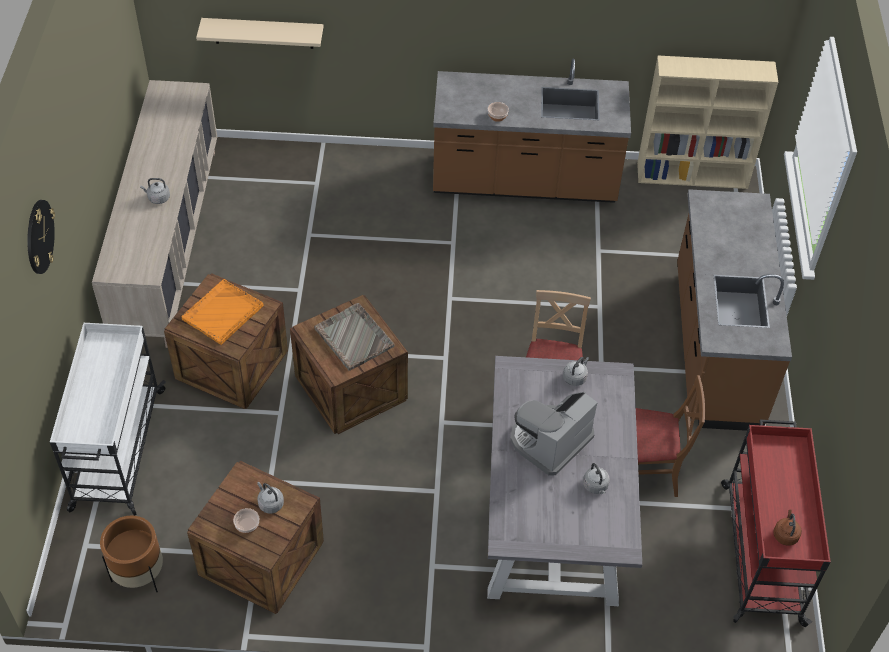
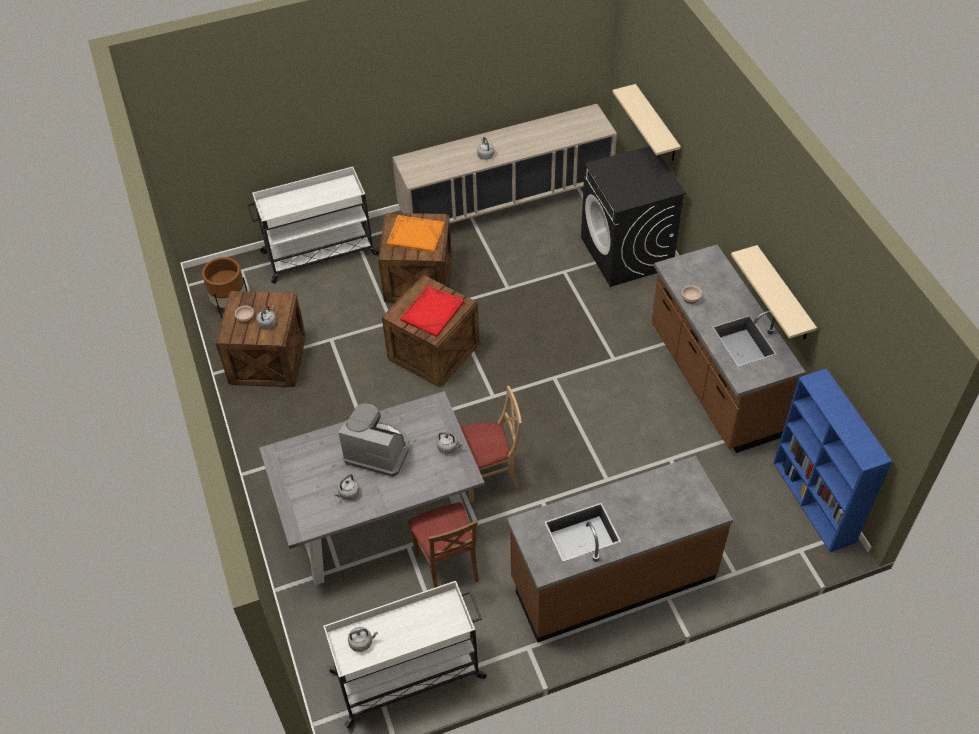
camera: 70 degrees right, 0 degrees up
(39, 236) = (331, 82): wall clock -> none
(318, 176) = (627, 253): none -> black washing machine
(353, 337) = (432, 311): grey tray -> red tray
(563, 41) = (783, 295): none -> beige shelf
(693, 175) = (814, 502): beige bookcase -> blue bookcase
(761, 551) = (410, 675): red cart -> white cart
(785, 534) = (362, 642): brown kettle -> grey kettle

